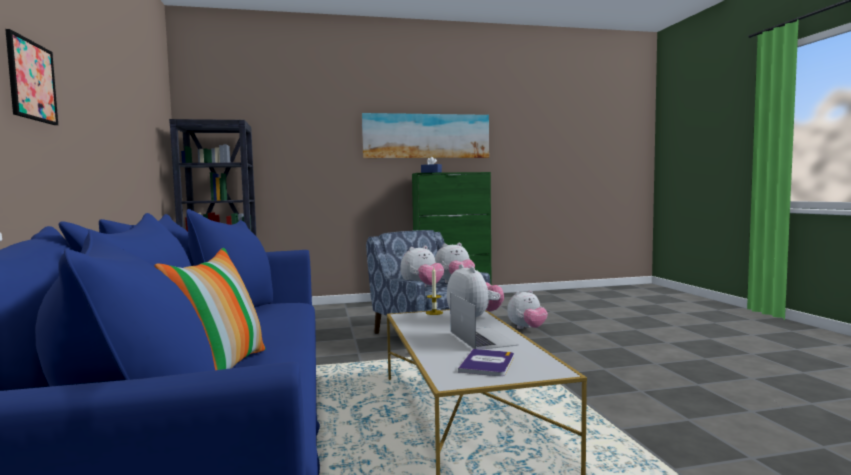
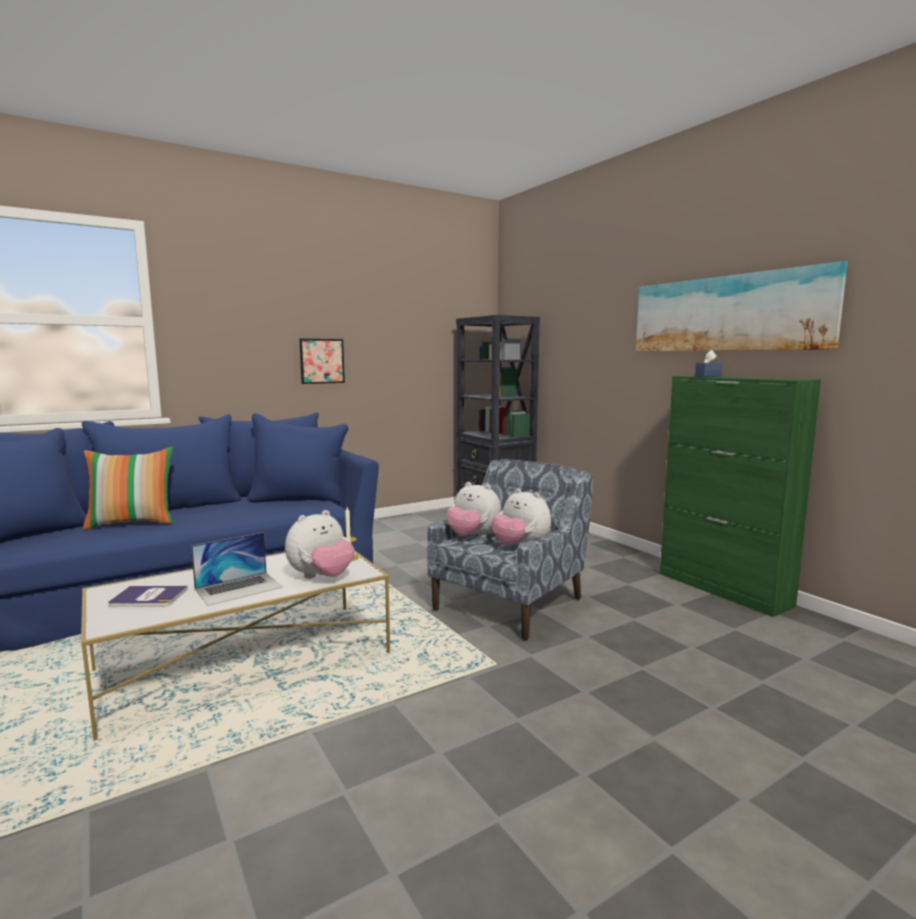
camera: 70 degrees right, 5 degrees up
(31, 81) = (229, 324): picture -> picture (322, 361)
(527, 328) = (611, 666): plush toy -> none

